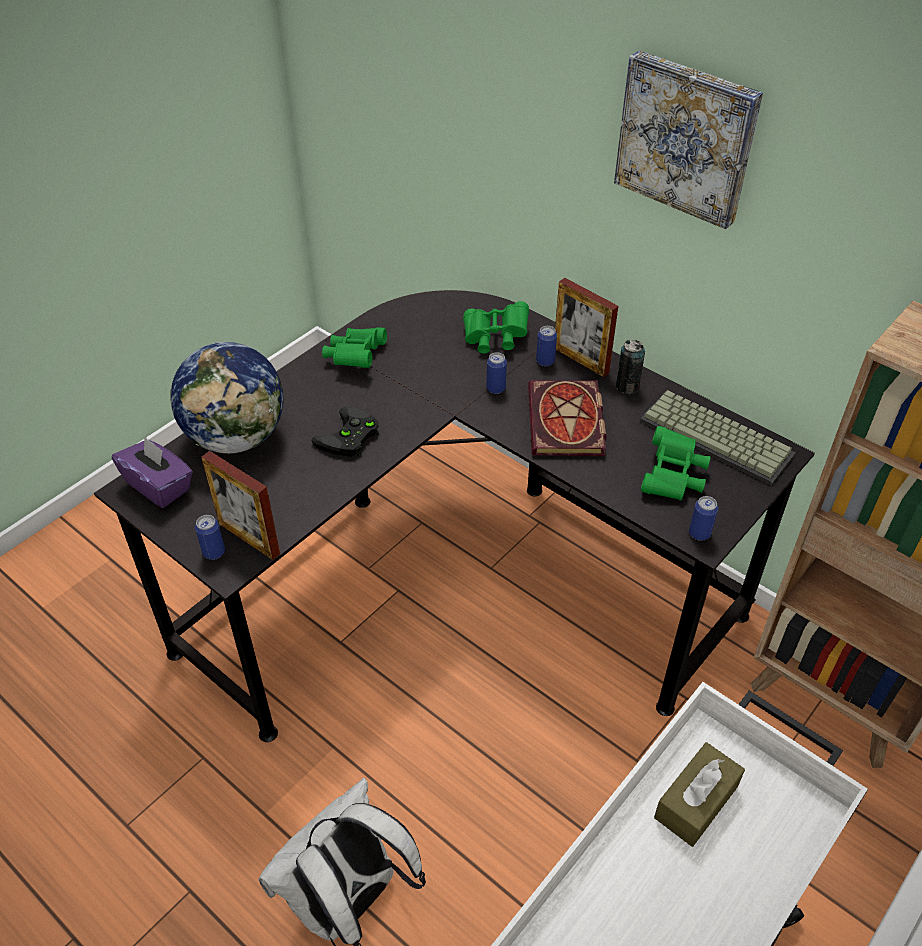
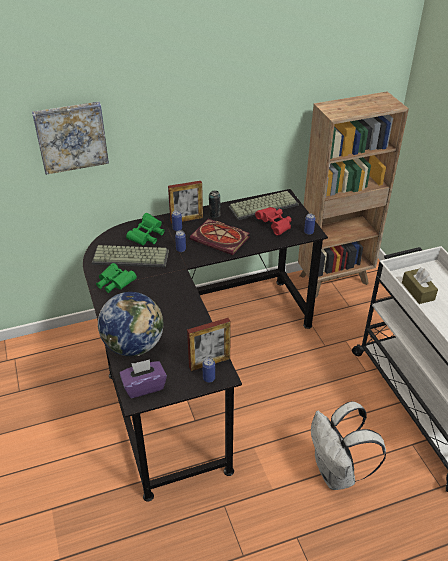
camera: 60 degrees left, 5 degrees down
(348, 438) = (171, 306): black game controller -> none
(432, 345) = (132, 256): none -> keyboard
(673, 477) = (275, 225): green binoculars -> red binoculars
(687, 137) = (201, 91): picture -> picture (71, 136)

